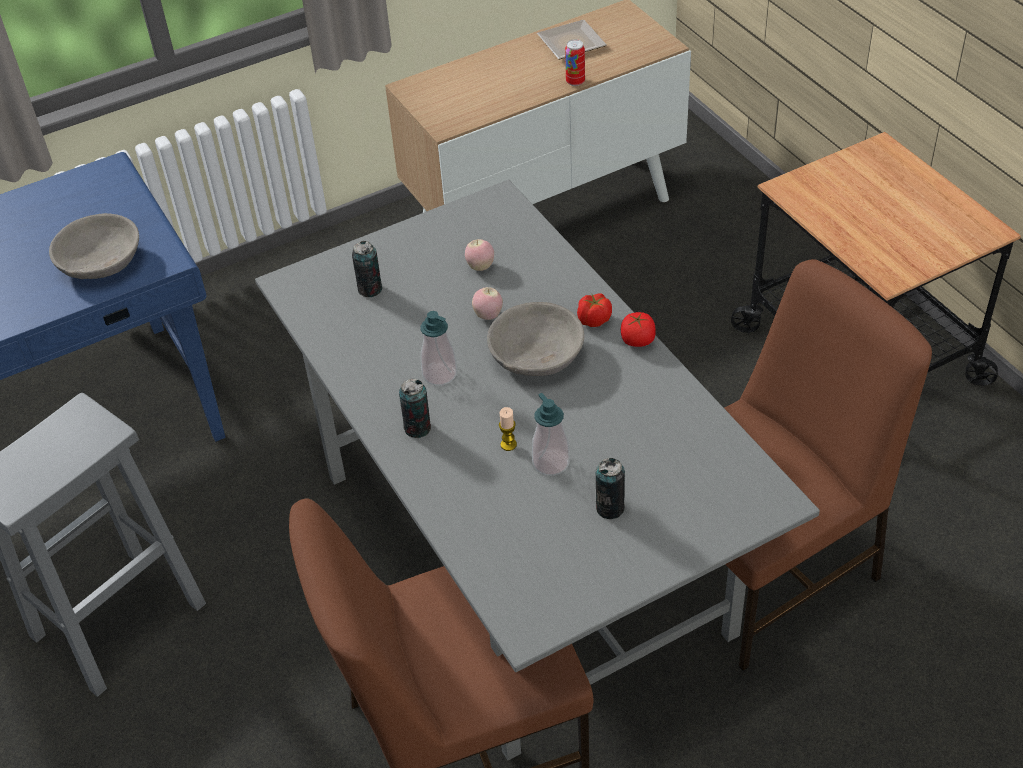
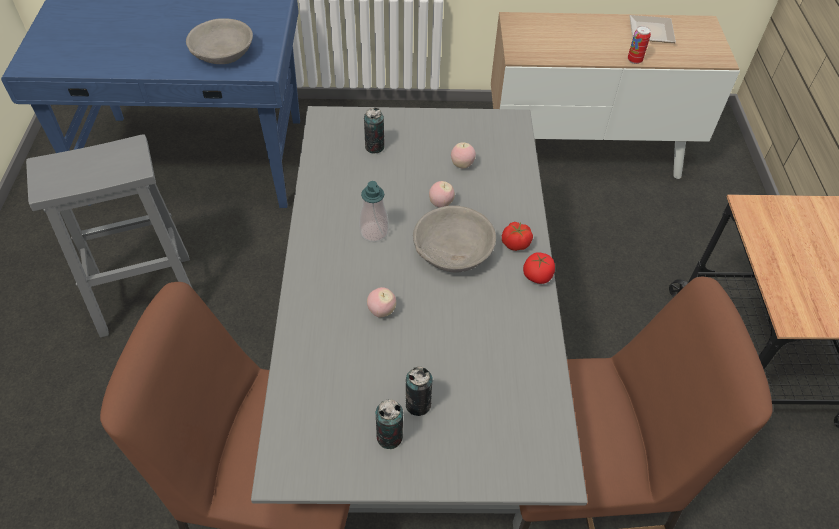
camera: 25 degrees right, 5 degrees up
(417, 428) = (328, 265): can -> can (389, 437)
(508, 444) = (381, 311): candle -> apple
(551, 463) = (401, 342): soap dispenser -> none

